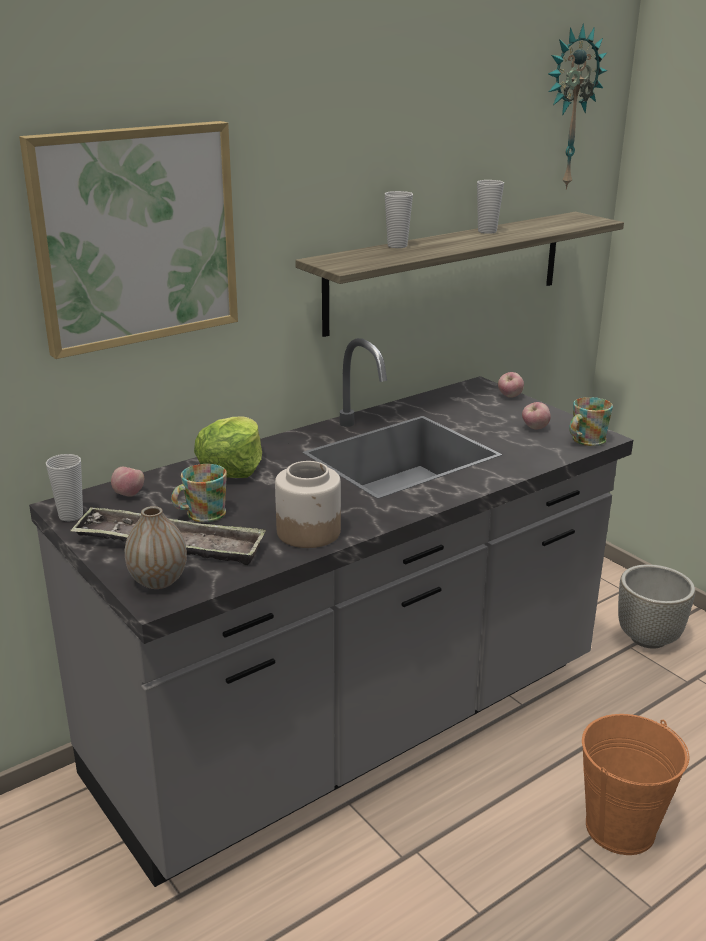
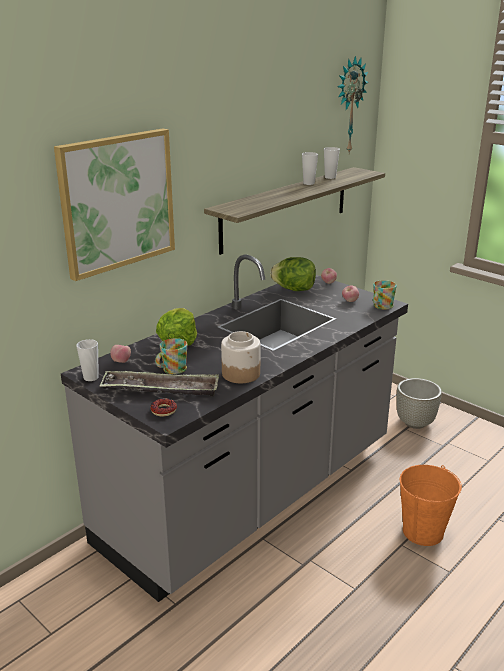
camera: 10 degrees left, 0 degrees up
(158, 581) = (164, 410): vase -> donut
(397, 246) = (260, 196): cup -> cup (330, 177)
(449, 402) = (294, 289): none -> lettuce

